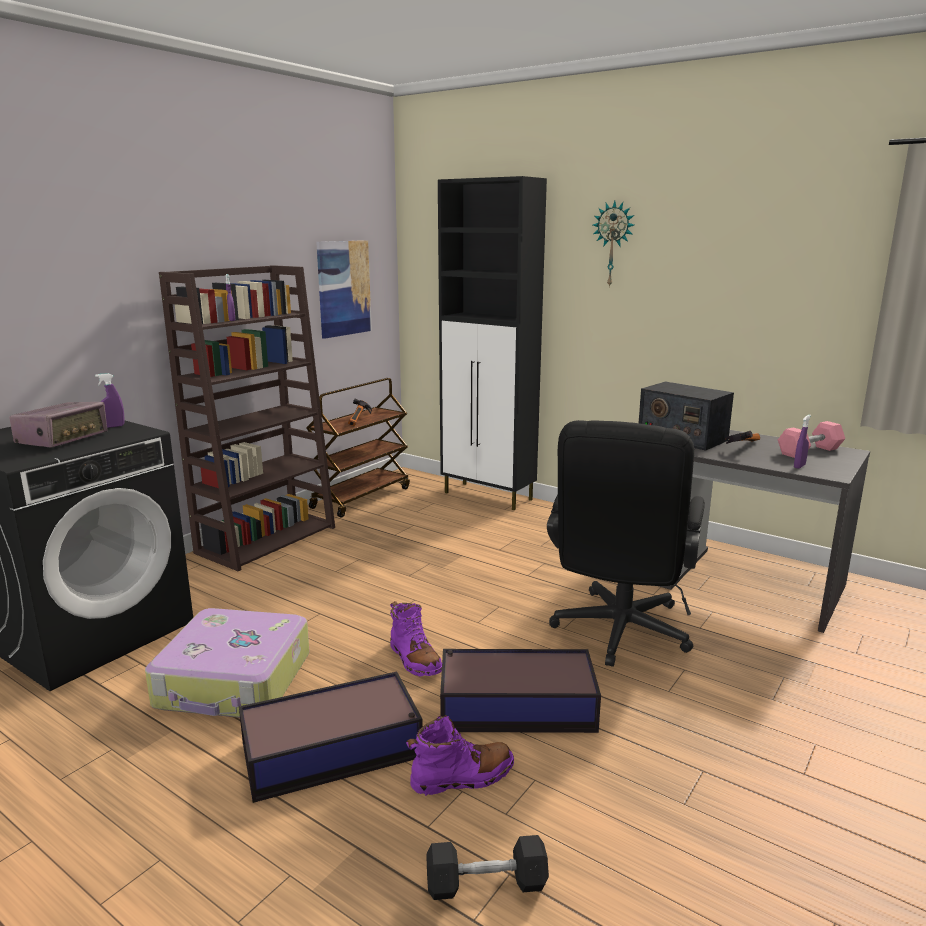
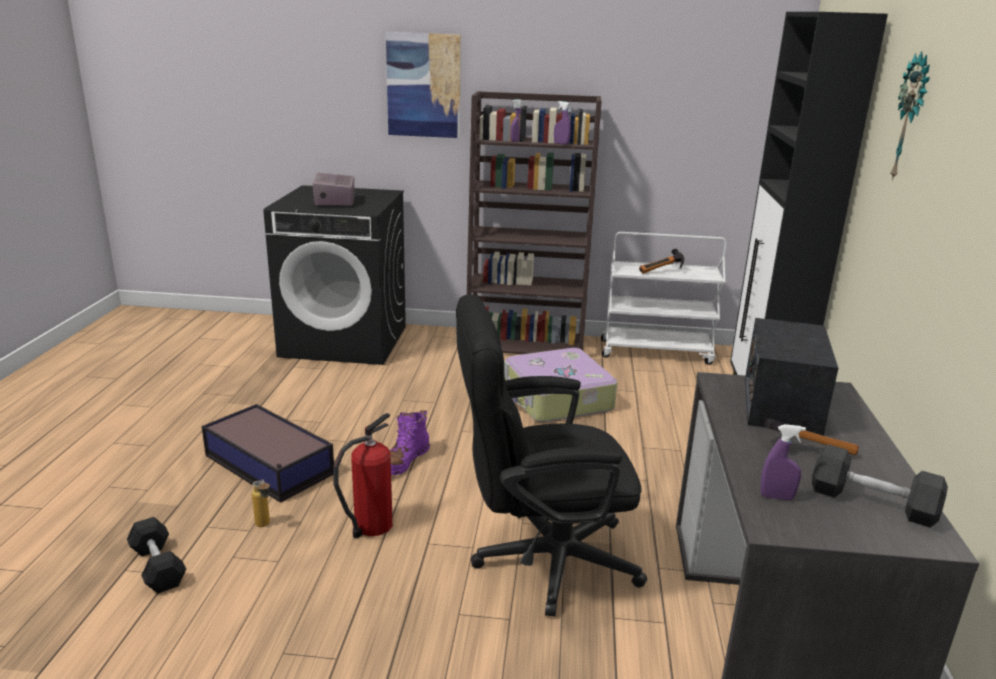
camera: 60 degrees right, 5 degrees up
(63, 439) = (334, 201): radio -> radio turned 90 degrees clockwise
(113, 426) = (373, 202): purple spray bottle -> purple spray bottle (561, 143)
(234, 681) = (324, 404): suitcase -> suitcase (556, 399)
(344, 288) = (700, 130): picture -> picture (423, 85)
(361, 497) = (656, 352): brown cart -> white cart
(462, 777) = (265, 526): purple boot -> bottle
(514, 706) = (371, 526): storage box -> fire extinguisher
(809, 451) = (872, 503): pink dumbbell -> grey dumbbell

